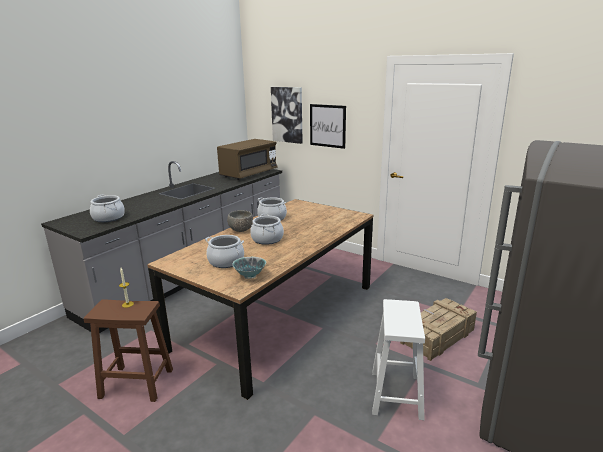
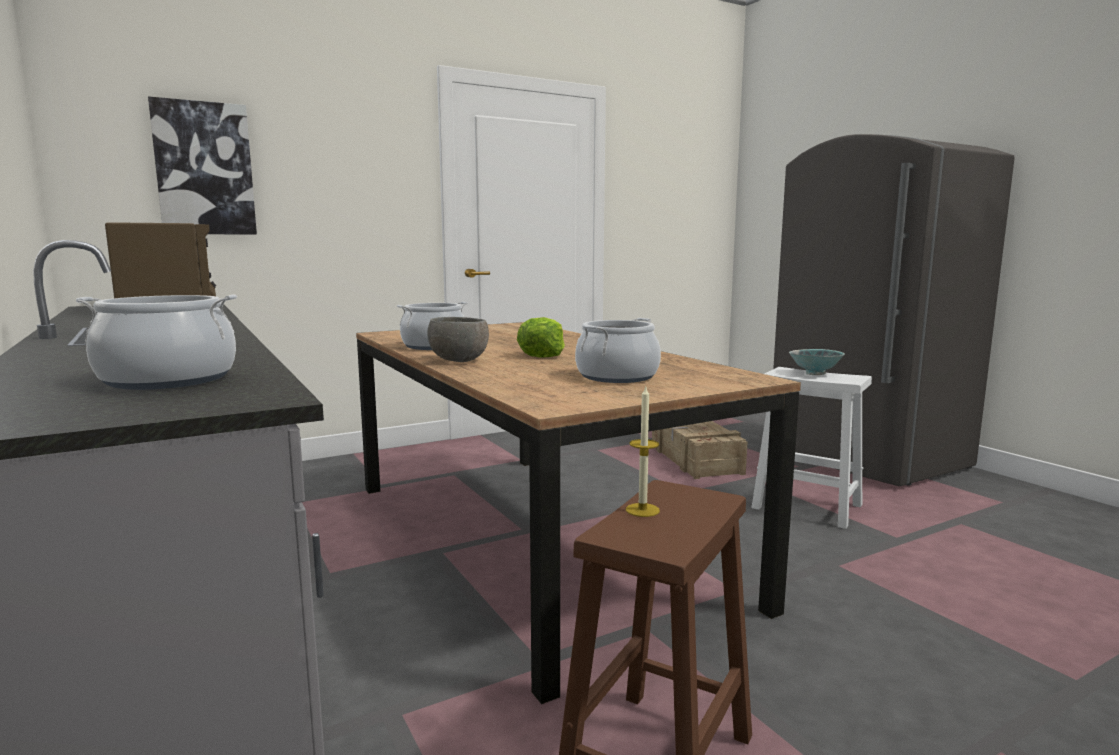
camera: 65 degrees left, 10 degrees down
(250, 276) = (705, 372): bowl -> bowl (815, 374)
(267, 239) = (542, 355): cooking pot -> lettuce
(327, 126) = (322, 192): picture -> none

